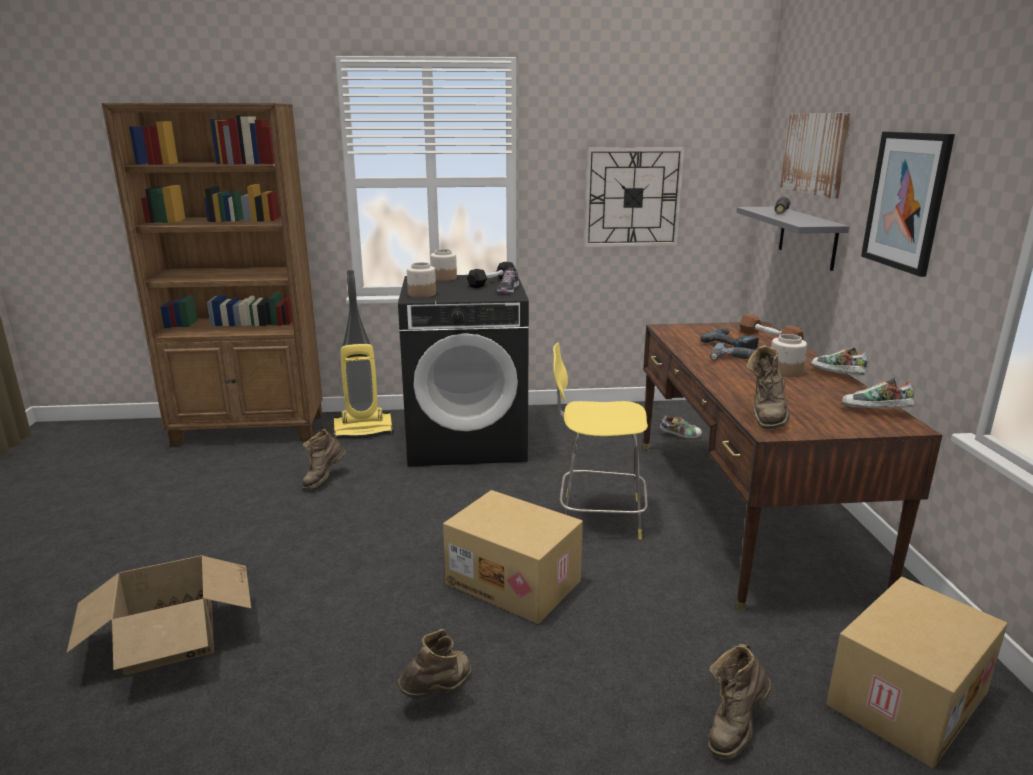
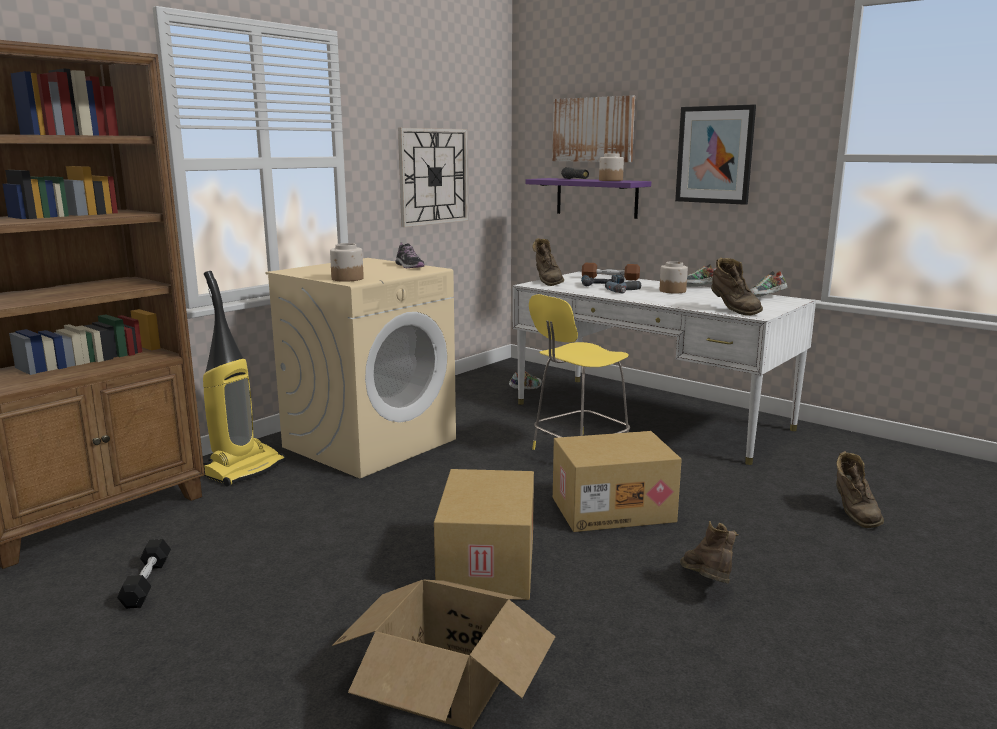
camera: 45 degrees left, 5 degrees down
(324, 479) = (298, 518): brown boot -> brown boot (547, 282)
(444, 278) = (315, 268): jar -> jar (610, 180)
(467, 440) = (370, 443): black washing machine -> beige washing machine
(492, 282) = (373, 264): black dumbbell -> black dumbbell (147, 583)
(745, 510) = (650, 416): brown desk -> white desk
(807, 237) = (596, 197): grey shelf -> purple shelf
(905, 697) = (875, 466): cardboard box -> cardboard box (485, 564)

